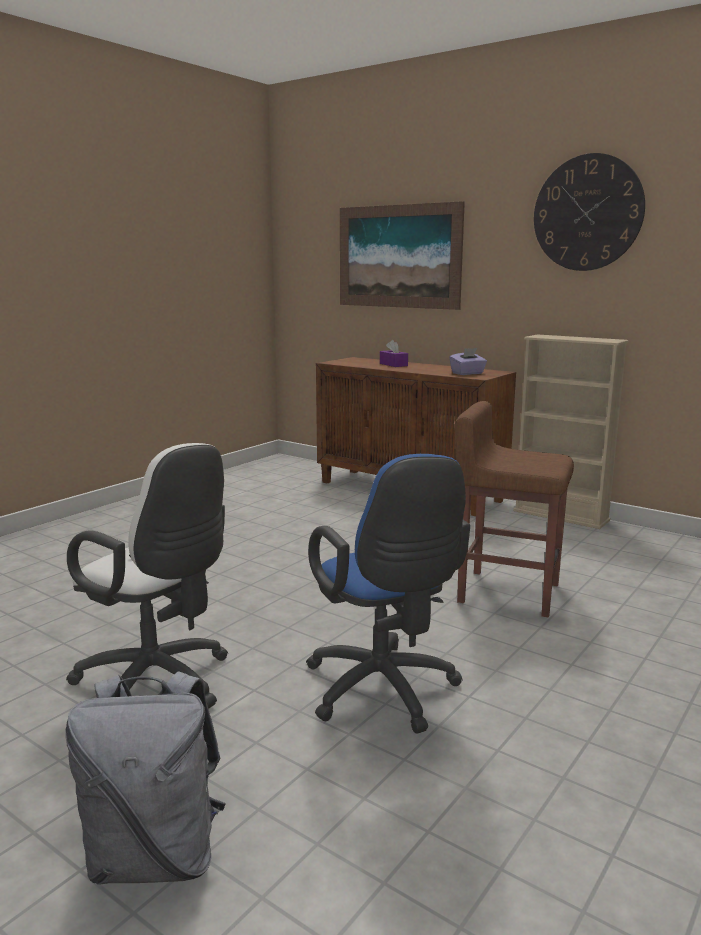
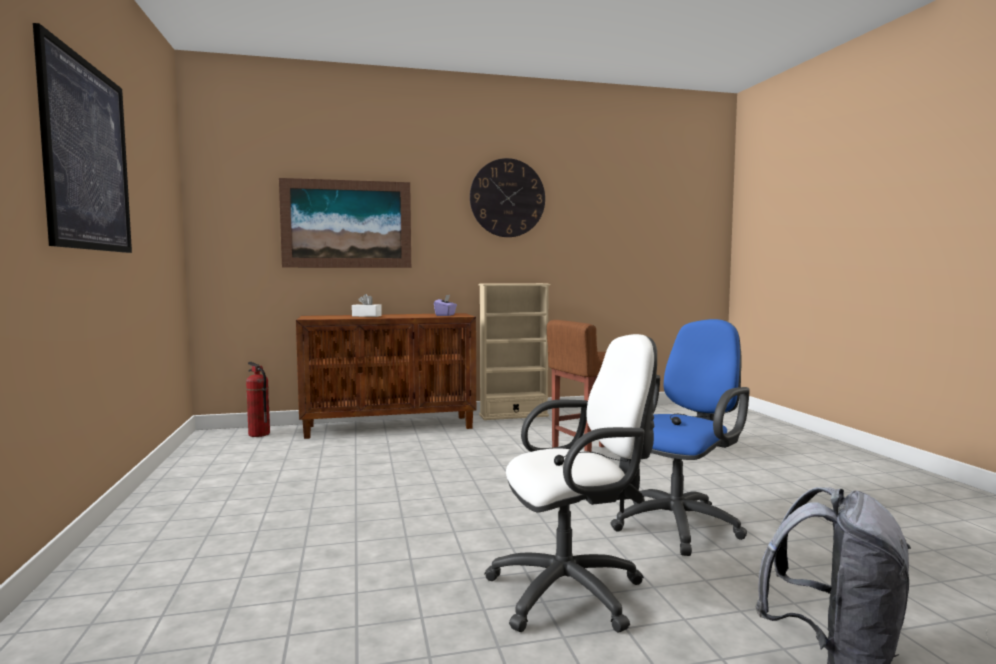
camera: 50 degrees left, 10 degrees down
(85, 227) = (87, 156): none -> picture
(304, 469) = (258, 434): none -> fire extinguisher
(384, 693) = (681, 524): blue office chair -> blue office chair turned 60 degrees counterclockwise
(393, 364) = (366, 316): purple tissue box -> white tissue box

